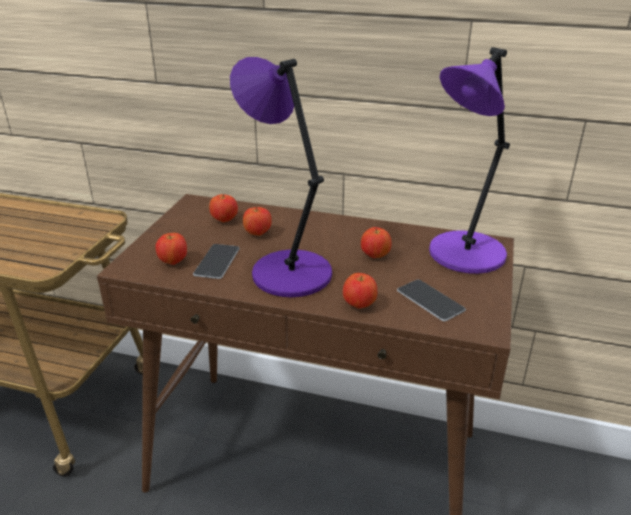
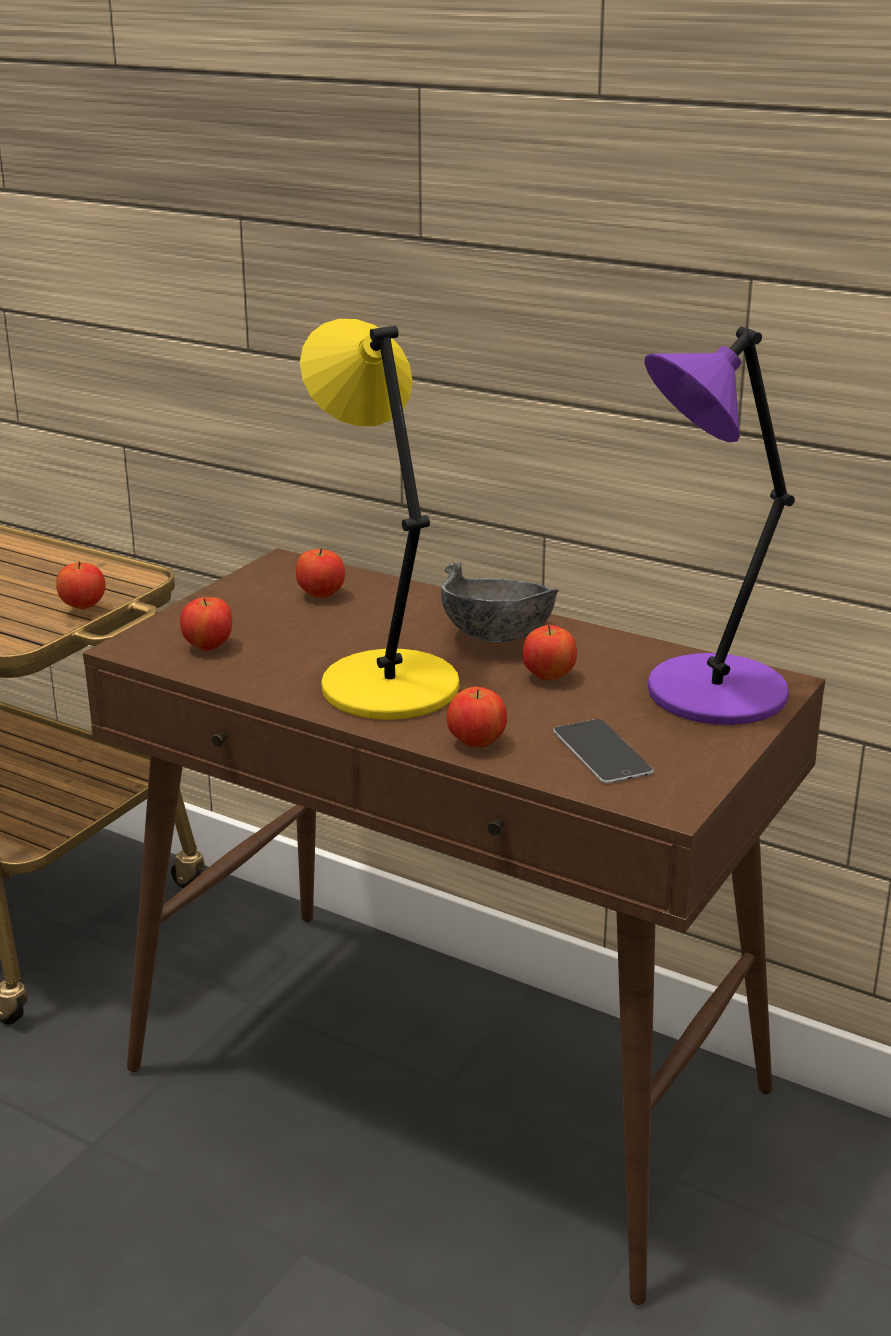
camera: 15 degrees right, 5 degrees down
(217, 261) = (278, 654): phone -> none
(257, 233) = (366, 621): apple -> apple (83, 607)
(288, 273) = (385, 684): purple table lamp -> yellow table lamp
(334, 234) = (498, 636): none -> grey bowl

